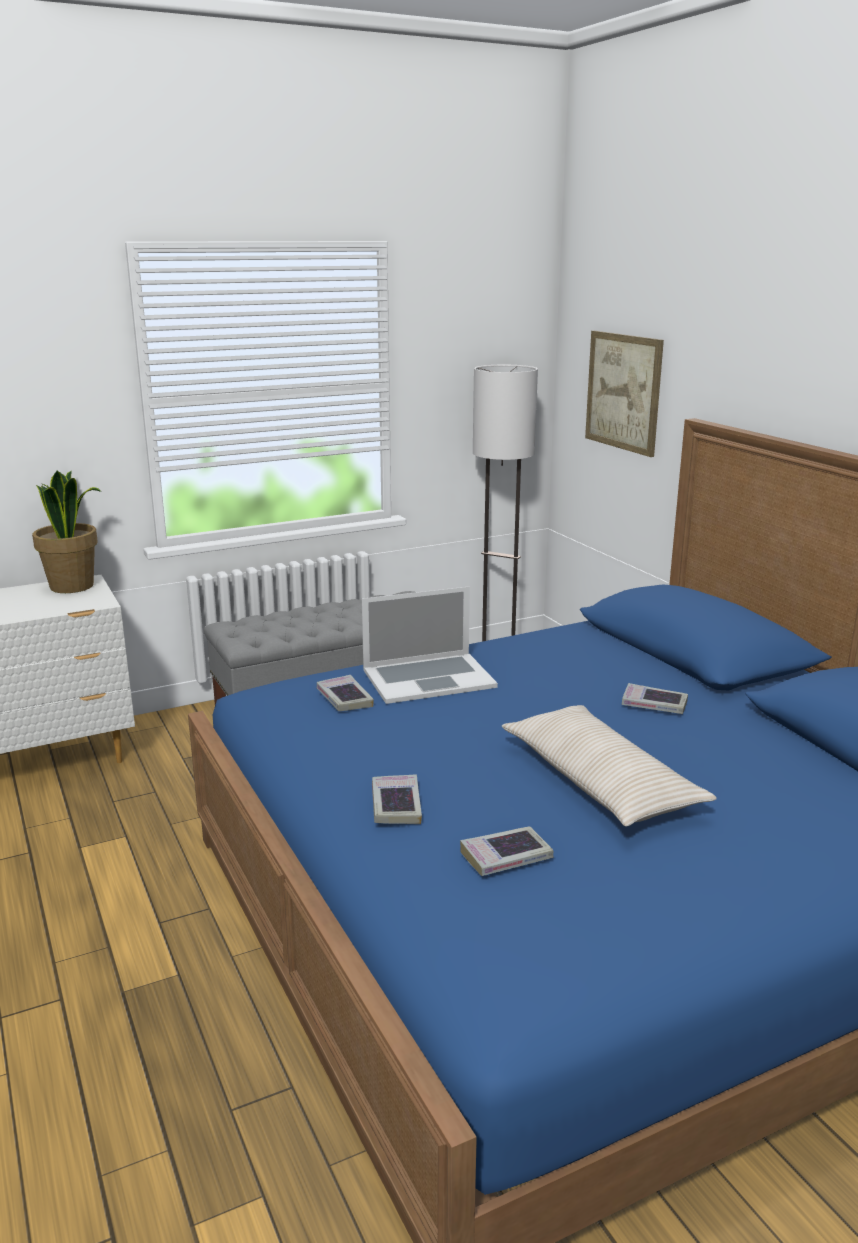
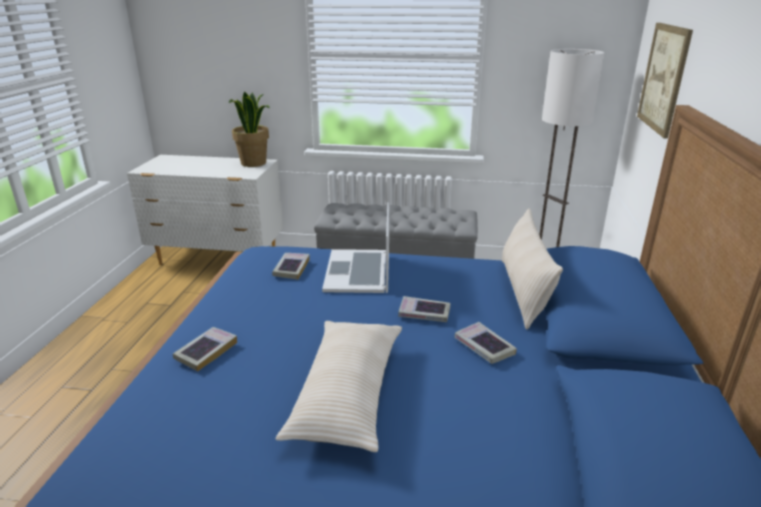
camera: 35 degrees right, 5 degrees up
(428, 678) = (359, 271): laptop -> laptop turned 75 degrees clockwise
(506, 857) = (202, 421): book -> book (424, 313)
(617, 649) = (523, 291): none -> beige pillow

